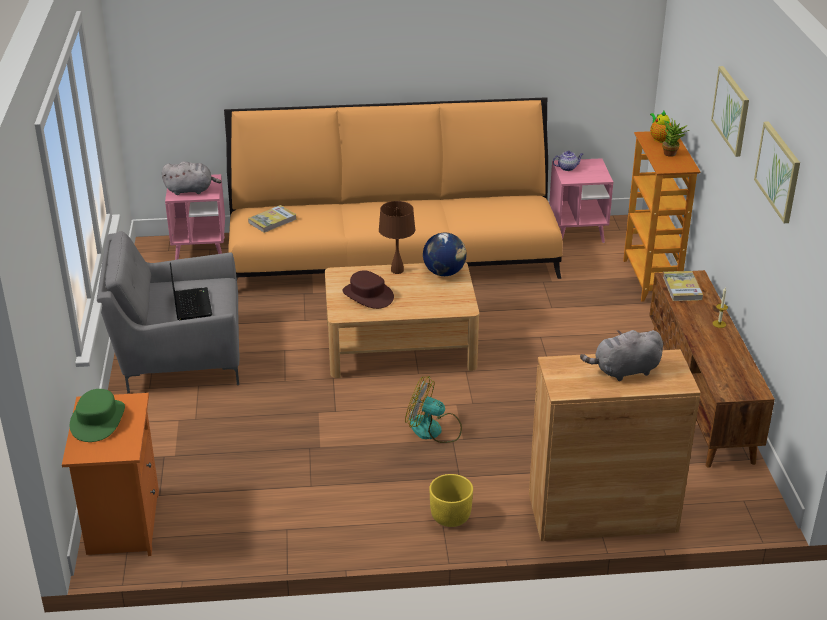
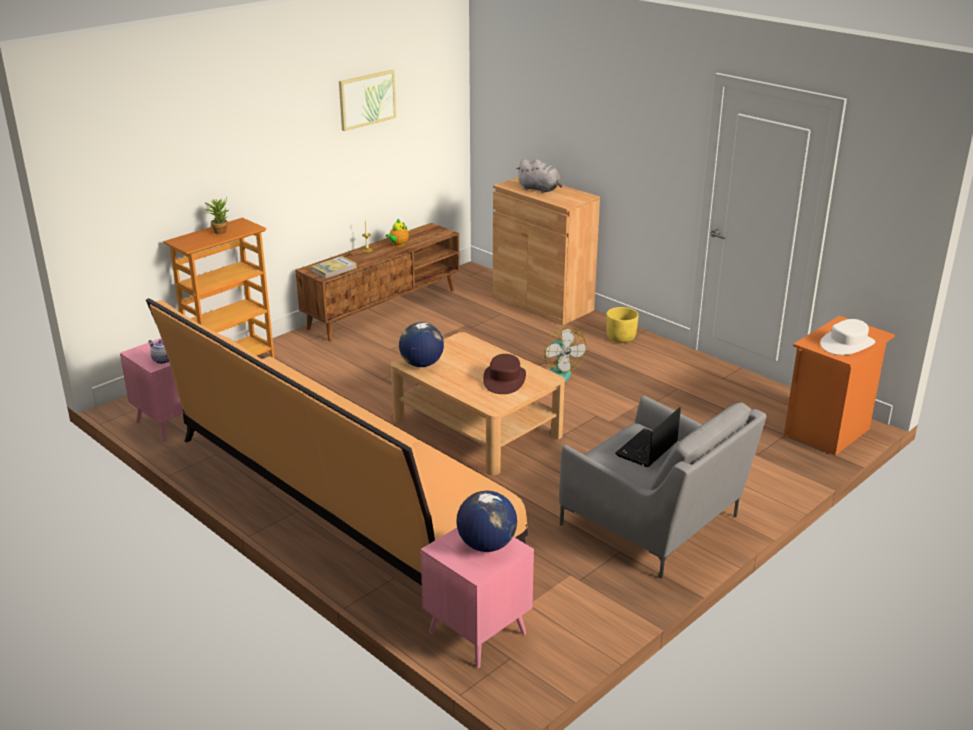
camera: 130 degrees left, 5 degrees down
(98, 420) = (847, 344): green hat -> white hat
(191, 190) = (486, 545): grey plush toy -> globe
(272, 221) = (451, 487): book -> none
(397, 270) = (447, 384): brown table lamp -> none
(659, 139) = (191, 241): teapot -> teapot (398, 244)
(731, 110) = (273, 124): picture -> none

